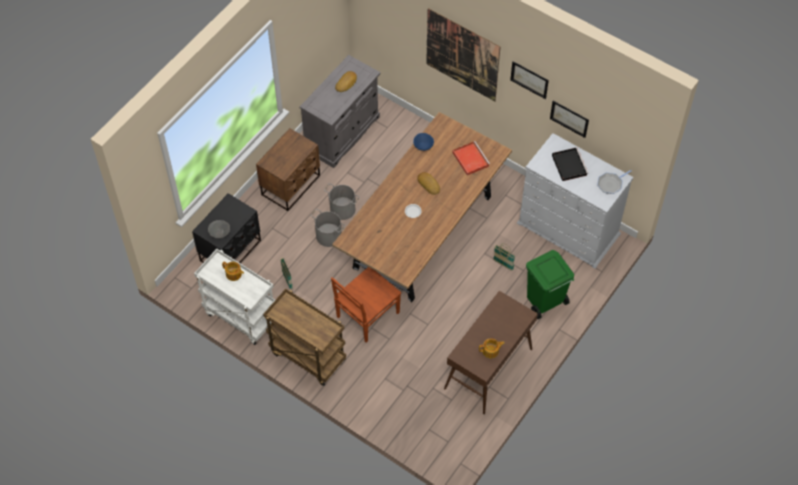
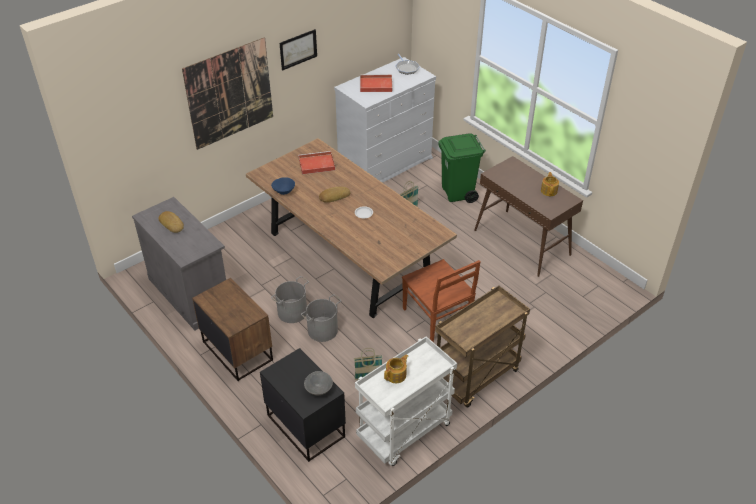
camera: 75 degrees left, 15 degrees down
(568, 164) = (375, 85): black tray -> red tray
(569, 118) = (340, 56): picture -> none

